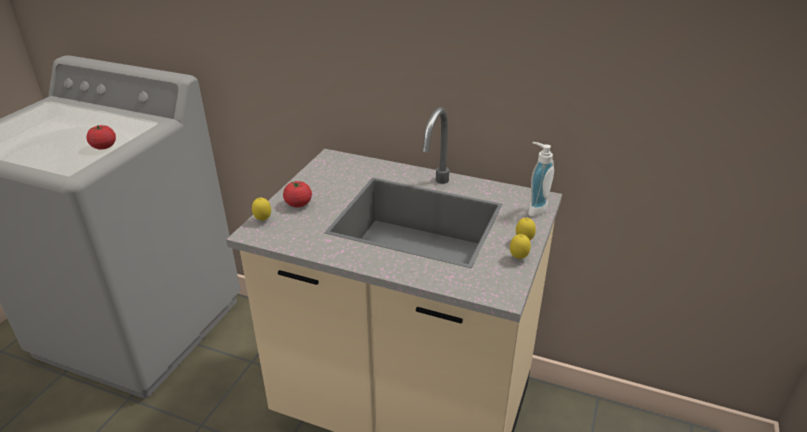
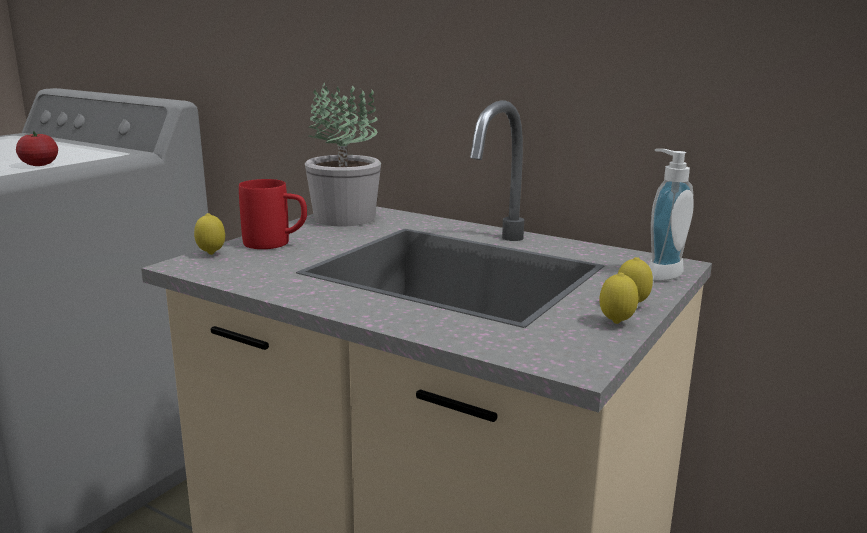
camera: 10 degrees right, 15 degrees down
(298, 204) = (276, 244): tomato -> red mug
(329, 170) = (345, 218): none -> potted plant

